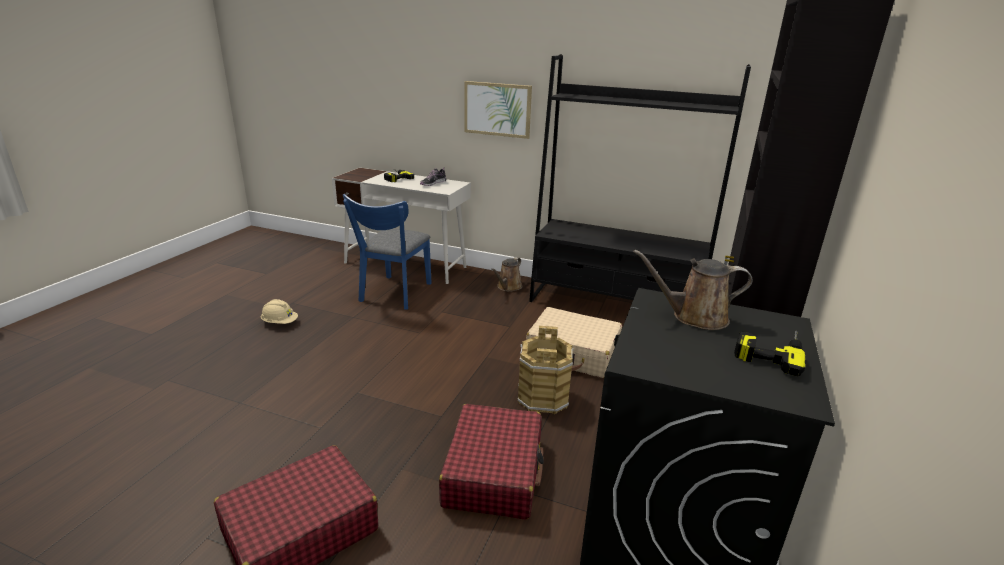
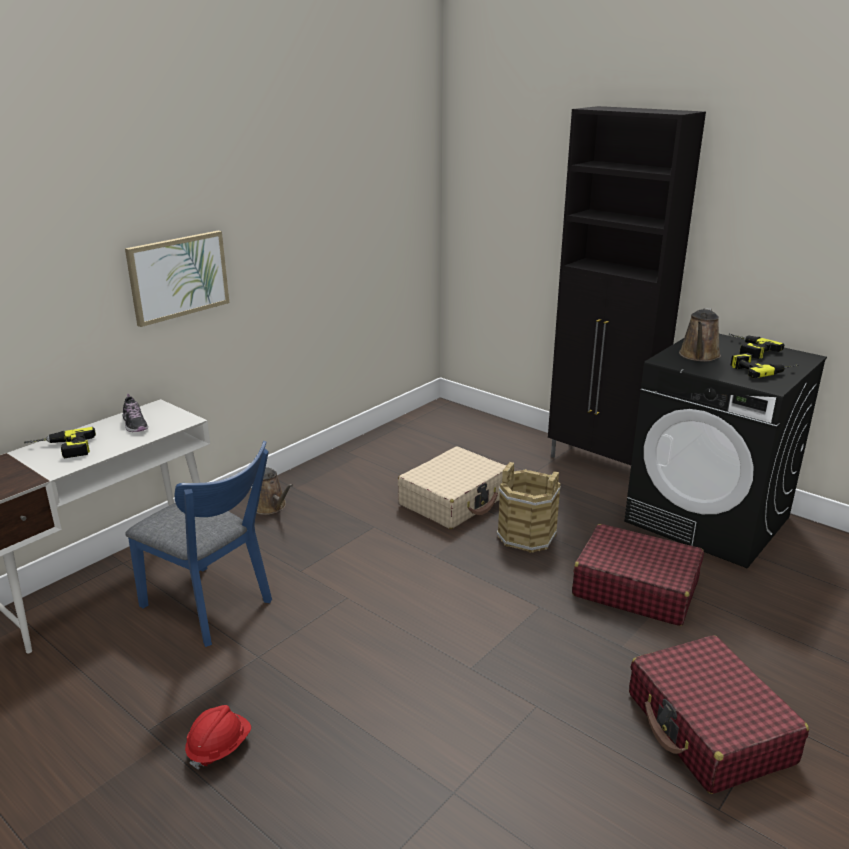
camera: 70 degrees left, 0 degrees up
(280, 323) = (219, 747): beige hard hat -> red hard hat
(614, 306) = (371, 452): black bookcase -> none
(694, 359) = (762, 369): none -> power drill

